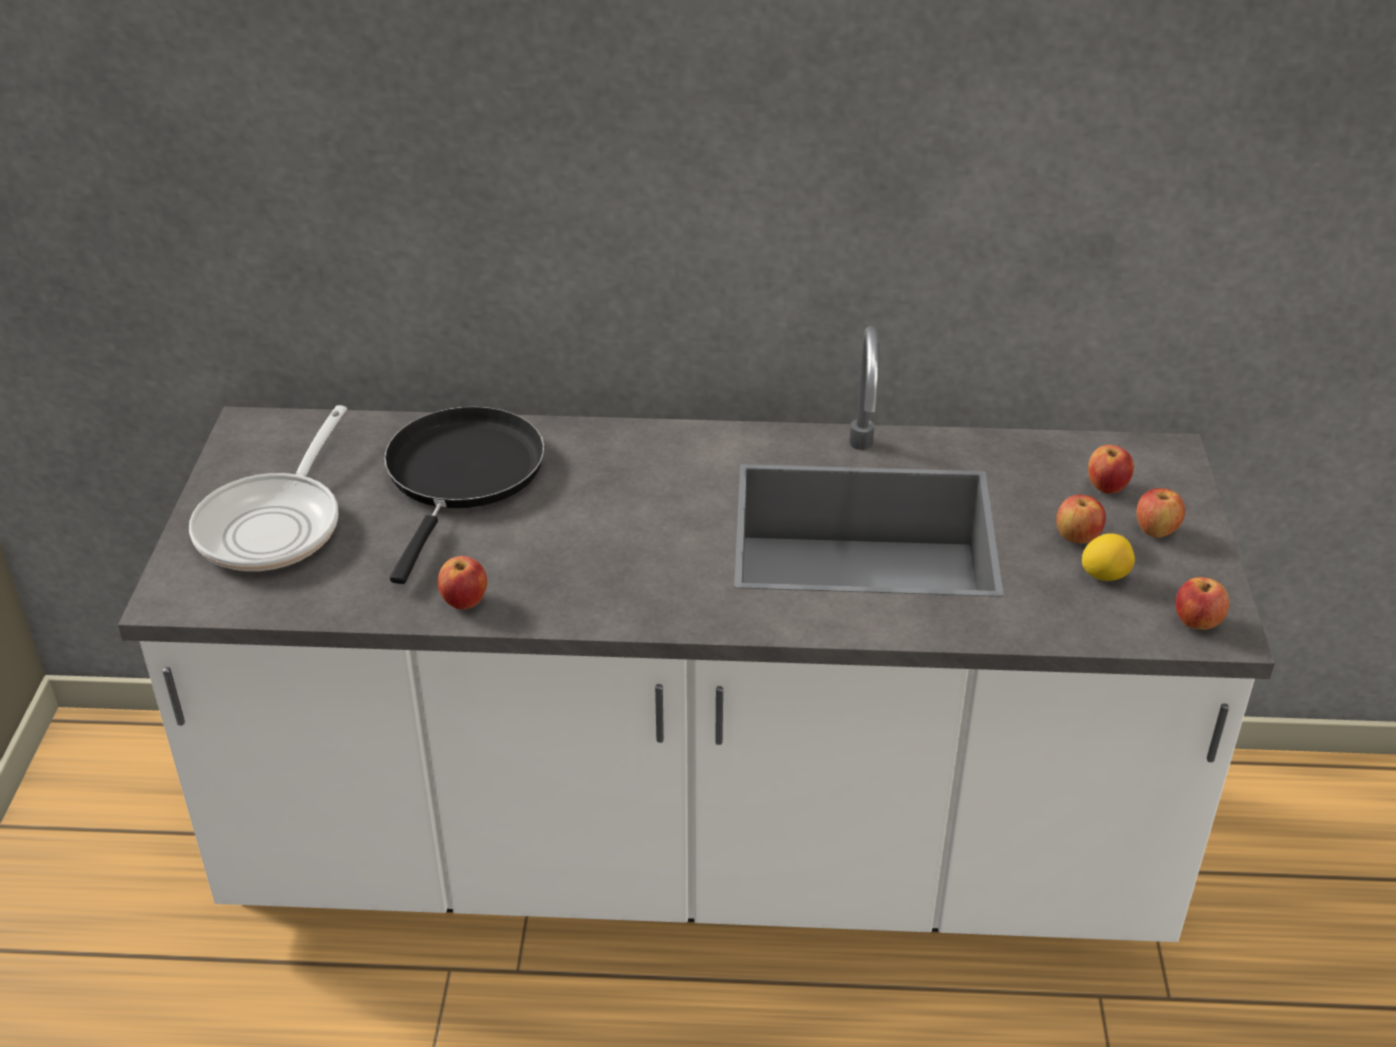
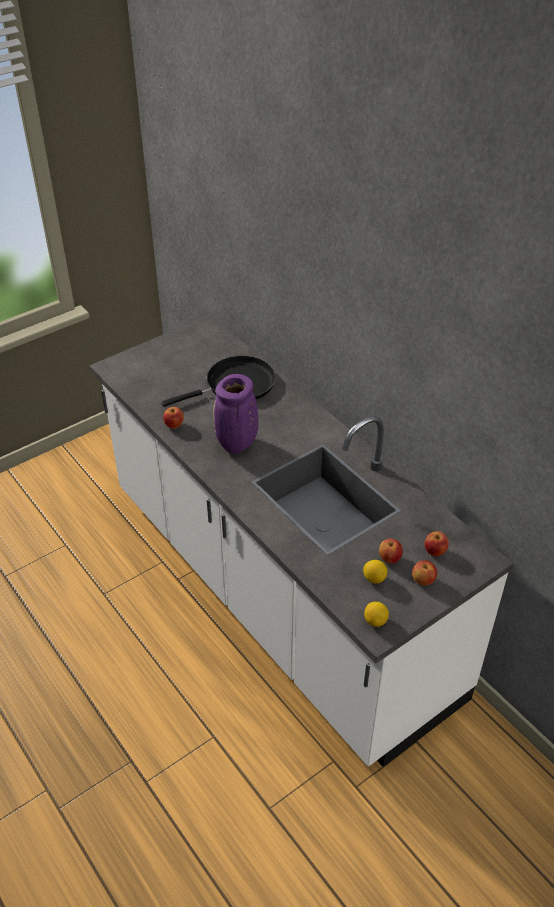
camera: 50 degrees right, 5 degrees up
(275, 524) = (165, 363): frying pan -> none
(621, 555) = (237, 445): none -> purple vase
(1196, 622) = (375, 621): apple -> lemon

